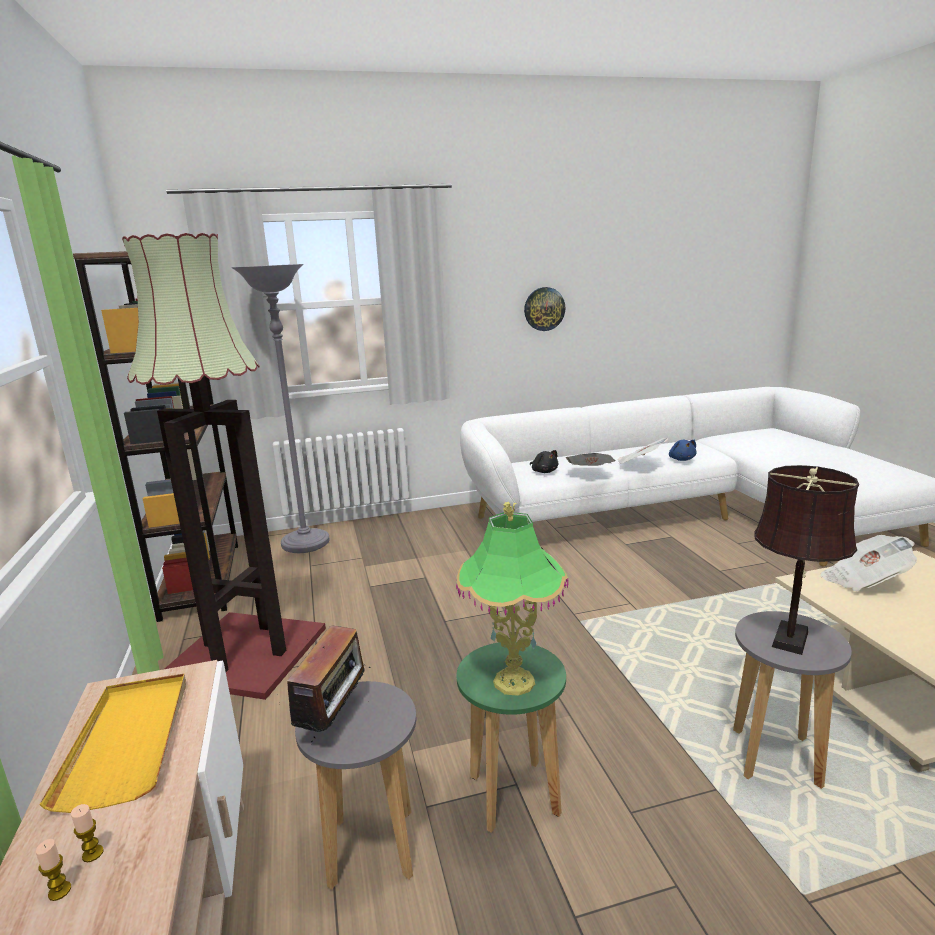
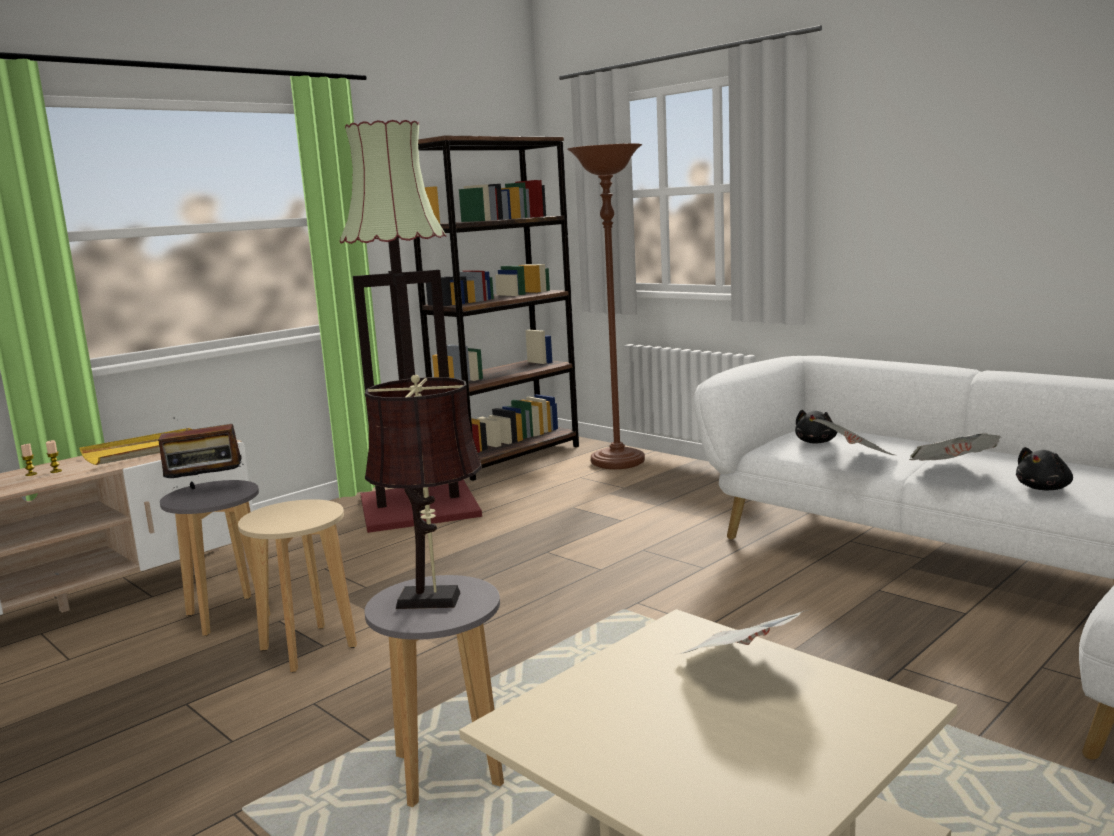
camera: 60 degrees right, 5 degrees down
(305, 544) = (617, 462): grey floor lamp -> brown floor lamp
(514, 796) = (308, 649): green stool -> beige stool
(515, 682) = (277, 519): table lamp -> none
(544, 309) = (970, 203): wall clock -> none
(681, 459) = (1044, 488): blue plush toy -> black plush toy

